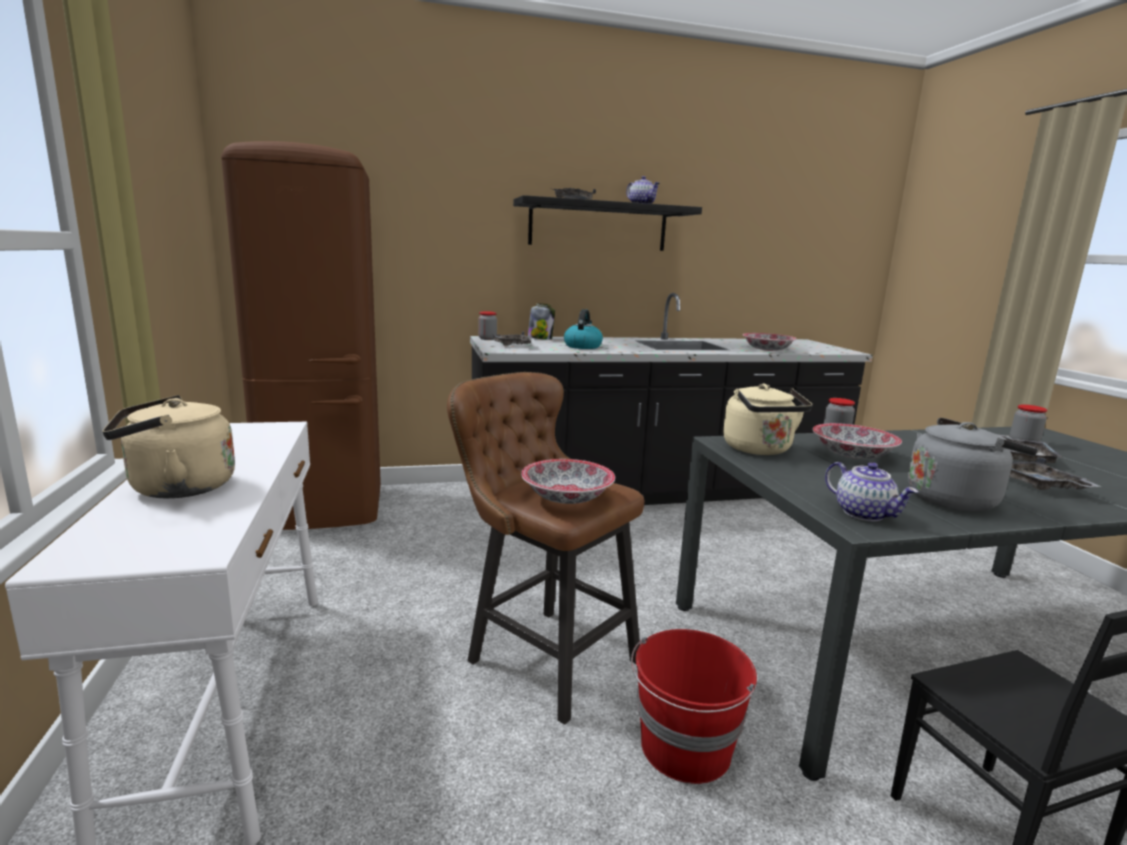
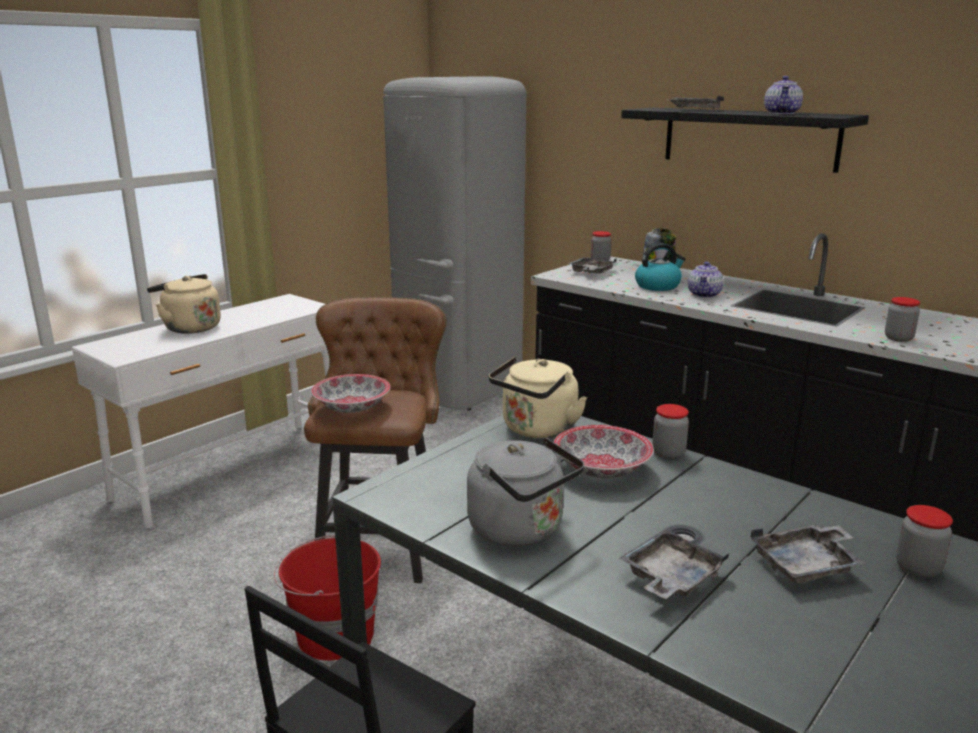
camera: 55 degrees right, 5 degrees up
(324, 509) = (456, 389): brown fridge -> grey fridge
(767, 350) = (898, 338): bowl -> jar
(864, 514) = (409, 493): teapot -> teapot (704, 295)

